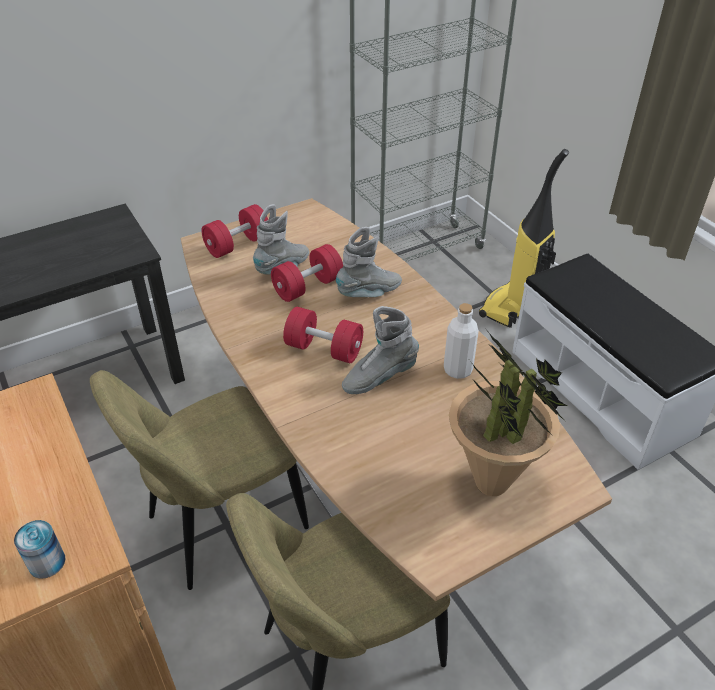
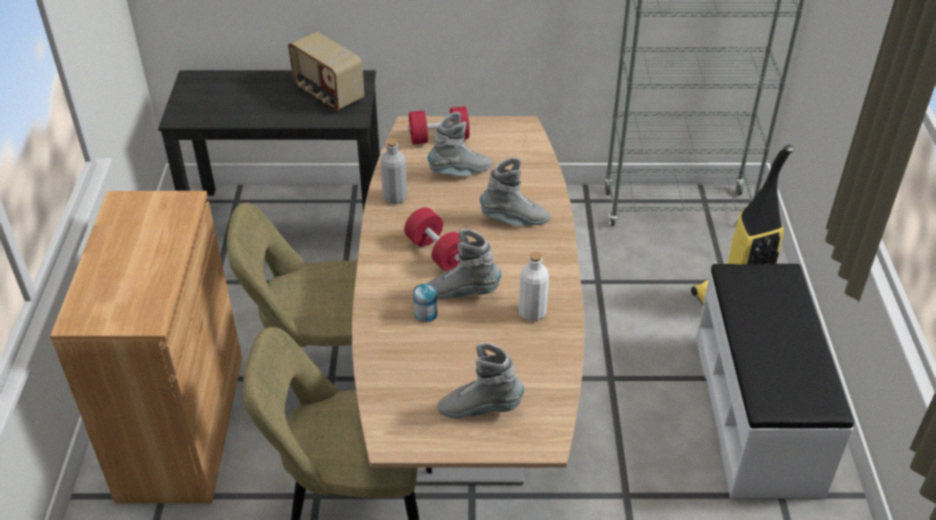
camera: 30 degrees right, 0 degrees up
(47, 562) = (120, 312): can -> can (425, 314)
(92, 239) = (328, 94): none -> radio
(239, 312) = (395, 197): none -> grey bottle
(308, 287) = (467, 196): red dumbbell -> none
(492, 483) = (480, 408): potted plant -> grey boot

